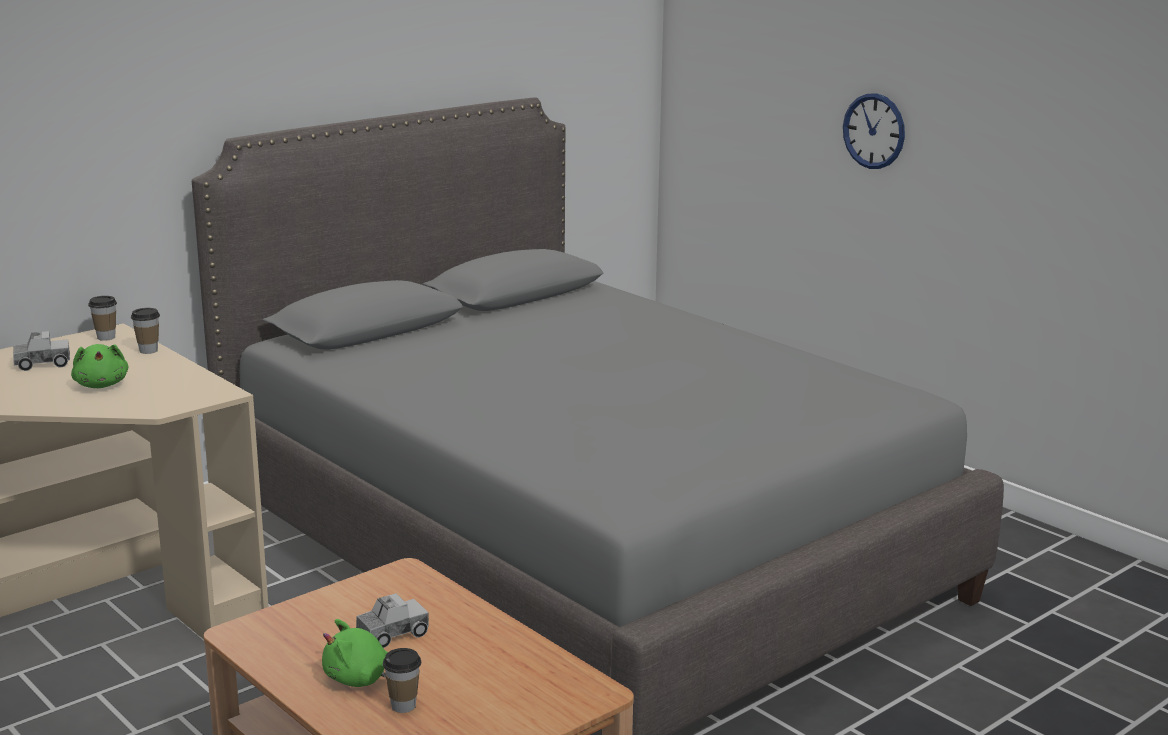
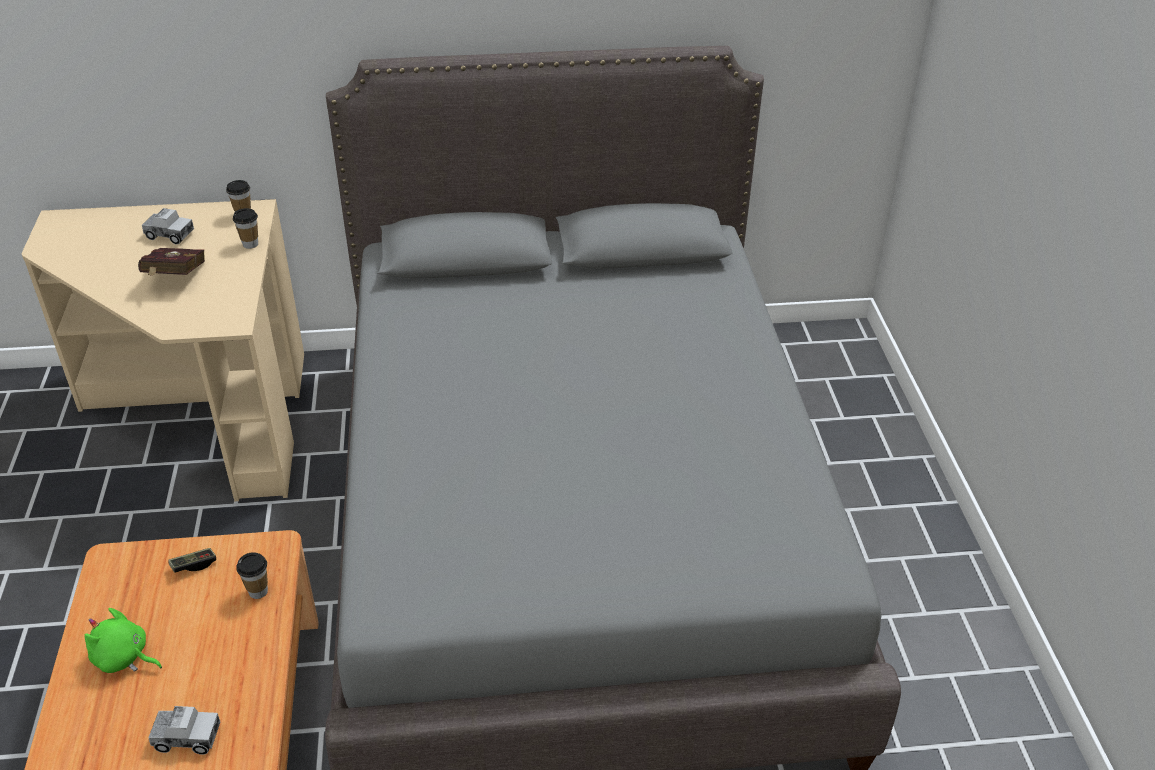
camera: 35 degrees right, 20 degrees up
(101, 385) = (174, 278): green plush toy -> red book
(338, 606) = (194, 565): none -> game controller
(392, 634) = (193, 618): toy truck -> toy truck (187, 737)
(403, 706) = (117, 706): cup -> cup (258, 591)
(874, 131) = (1046, 202): wall clock -> none

